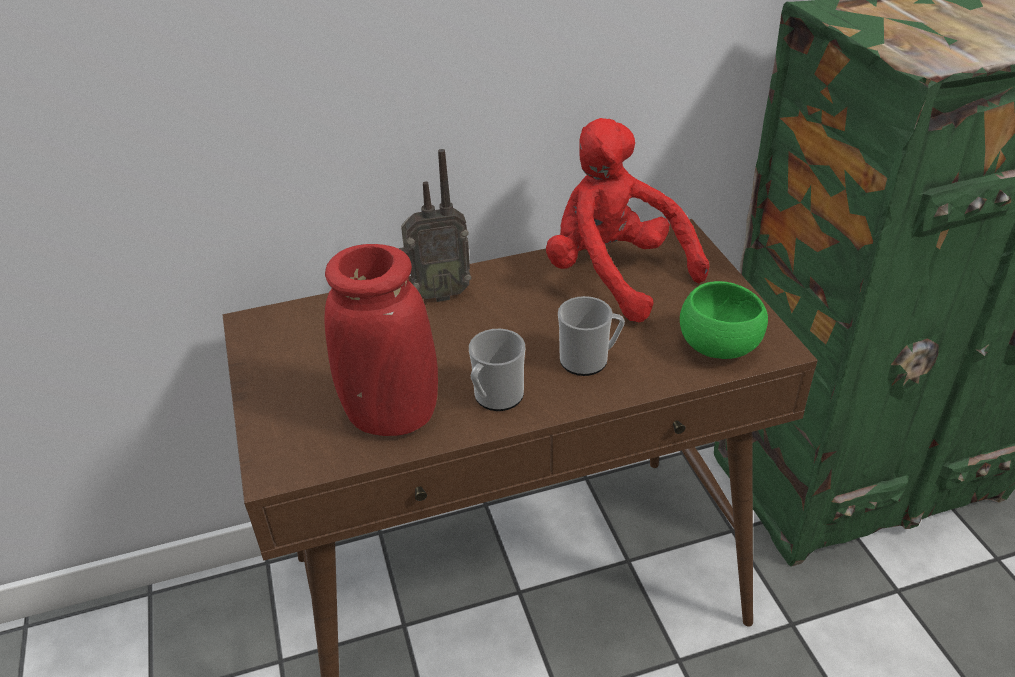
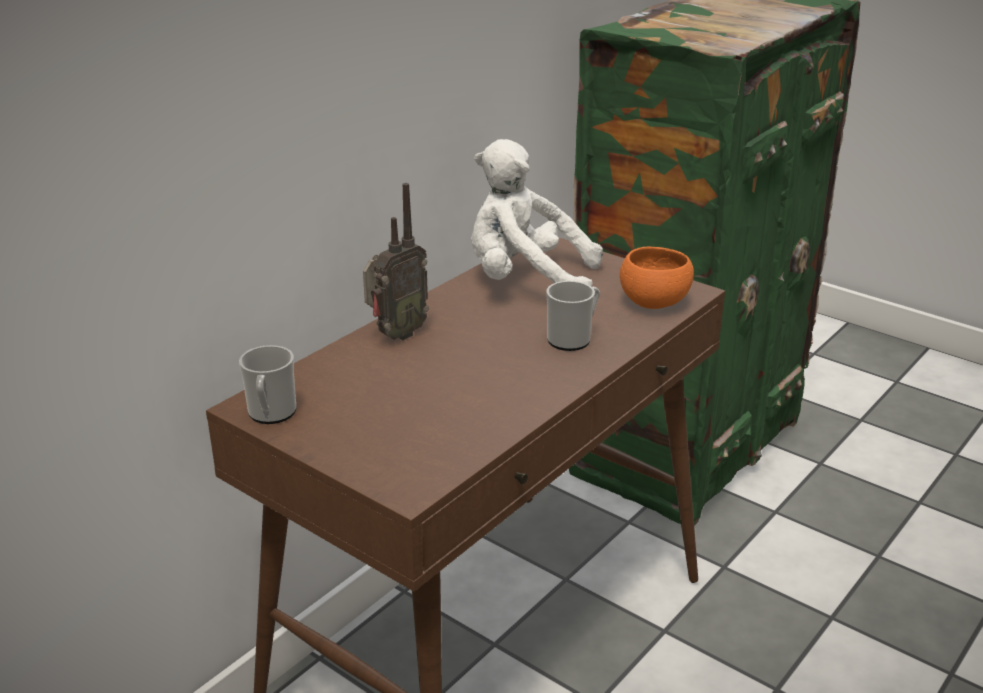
camera: 35 degrees left, 10 degrees down
(391, 416) = (462, 423): red vase -> none
(495, 398) = (531, 384): mug -> mug (271, 414)
(614, 275) = (526, 282): red plush toy -> white plush toy
(718, 347) = (654, 303): green bowl -> orange bowl

